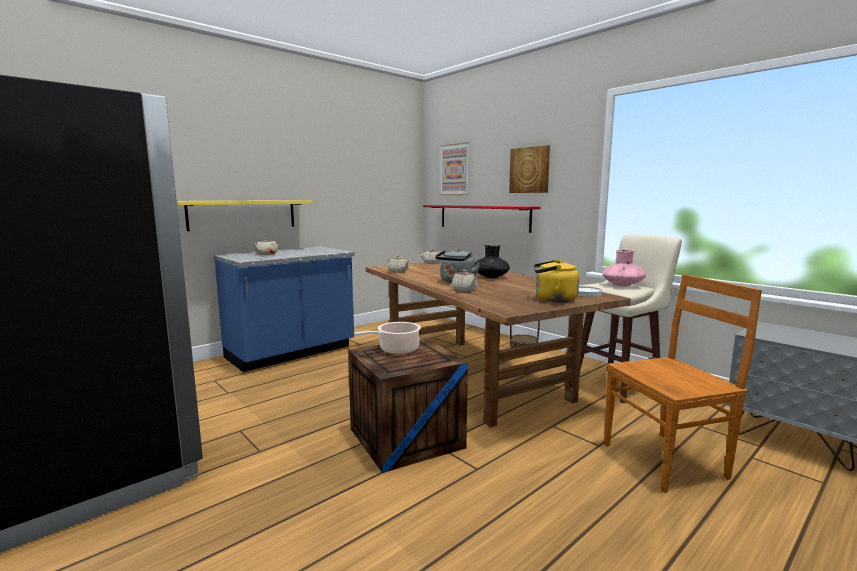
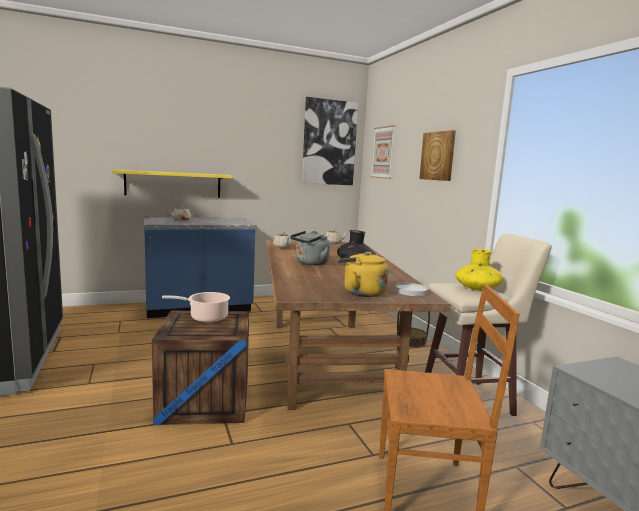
camera: 20 degrees right, 0 degrees up
(394, 162) = (329, 142): none -> picture
(464, 290) = (299, 272): beige teapot -> none
(483, 217) = (400, 202): red shelf -> none
(622, 285) = (477, 289): pink vase -> yellow vase

